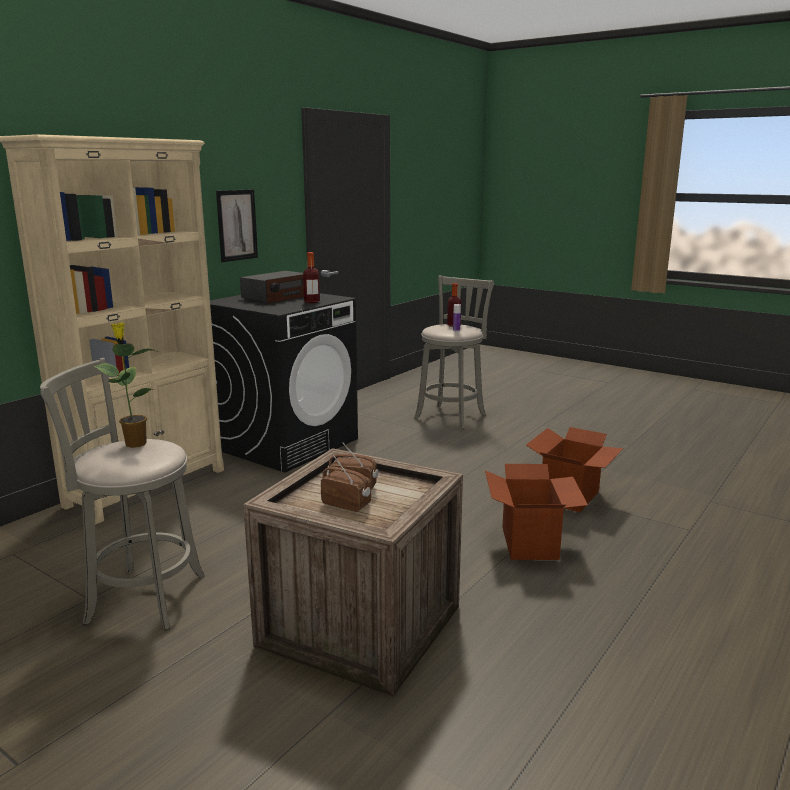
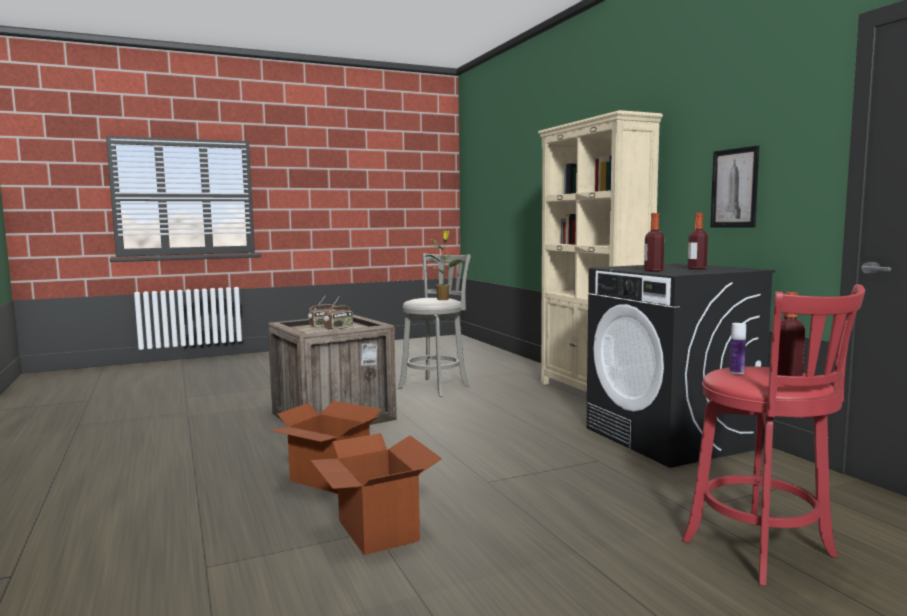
camera: 120 degrees right, 10 degrees down
(278, 297) = (696, 268): radio -> bottle
(452, 416) = (764, 552): grey stool -> red stool

